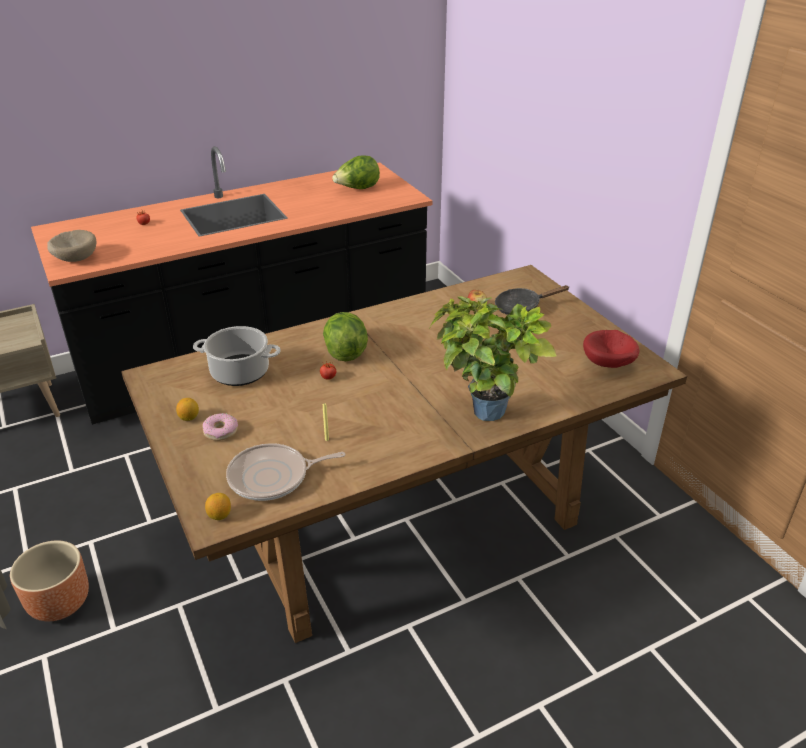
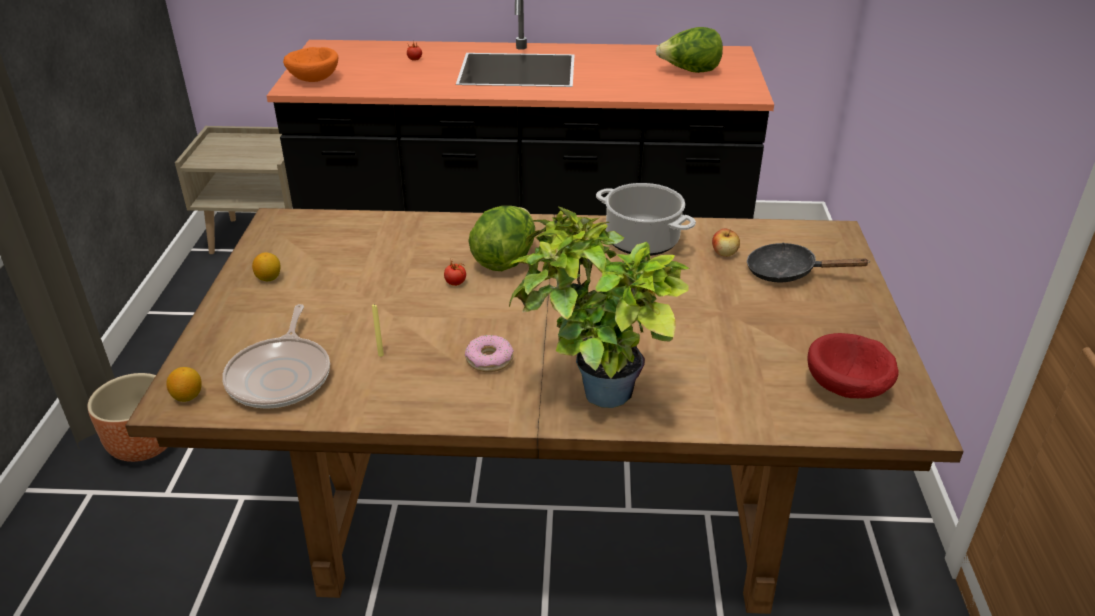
camera: 30 degrees right, 0 degrees up
(76, 258) = (314, 79): beige bowl -> orange bowl
(221, 431) = (284, 304): donut -> donut (489, 360)
(241, 372) = (369, 246): cooking pot -> cooking pot (643, 241)
(273, 477) = (281, 376): frying pan -> frying pan turned 105 degrees counterclockwise

